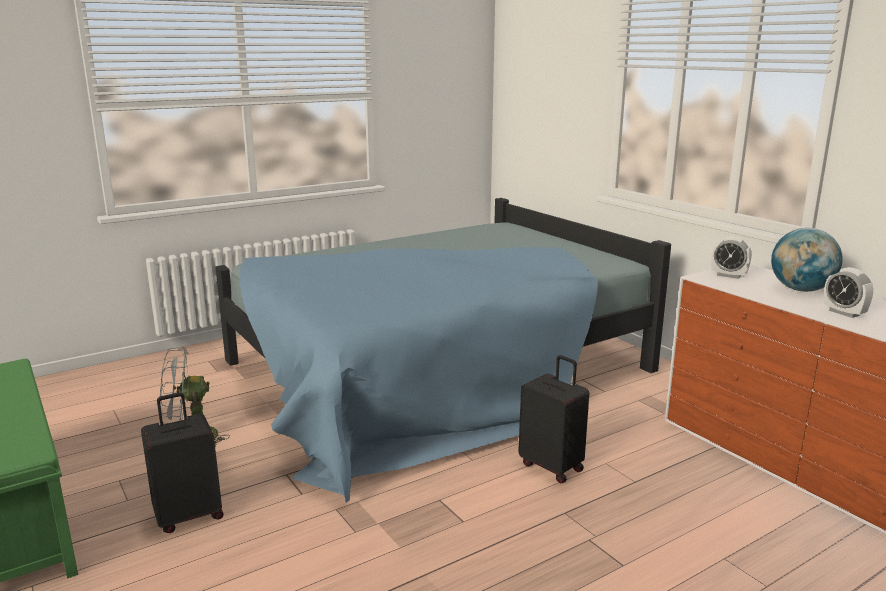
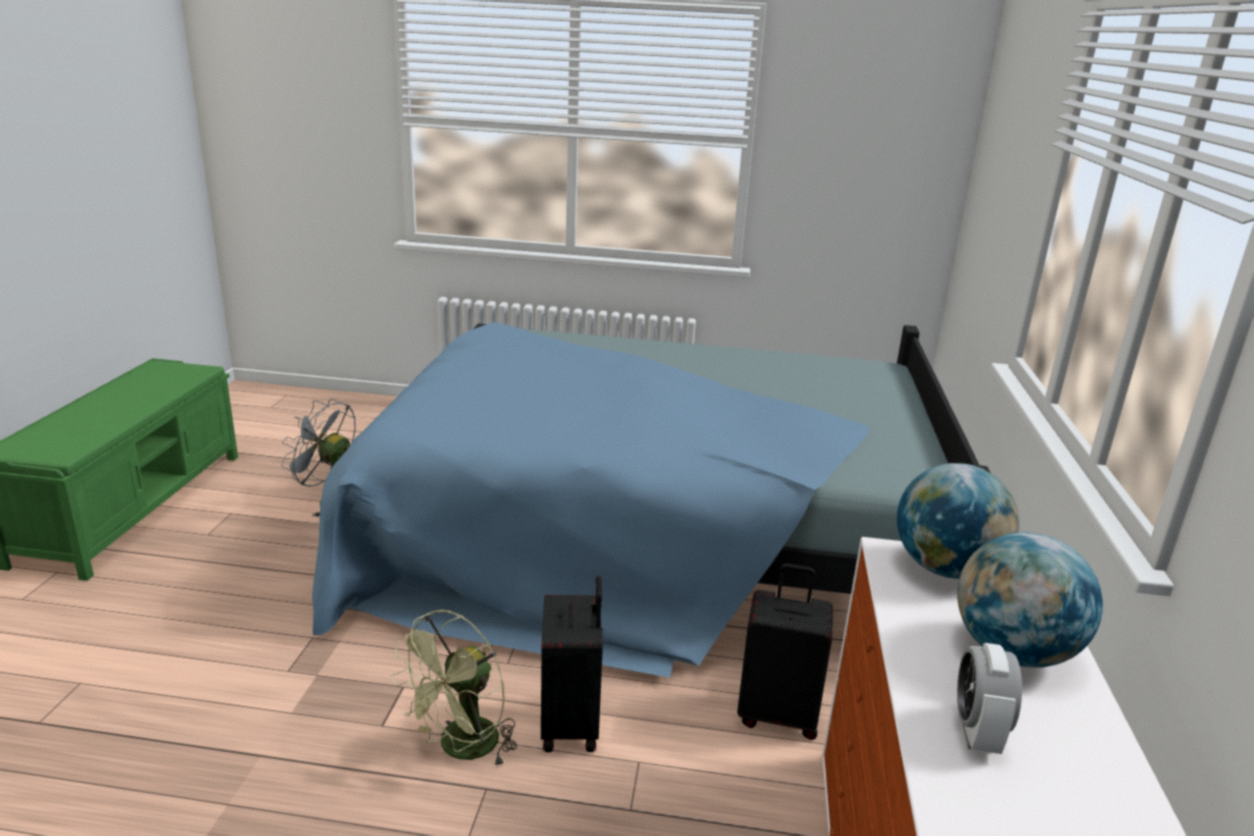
camera: 40 degrees right, 5 degrees up
(189, 515) = (216, 574): black suitcase -> black suitcase (778, 714)
(522, 506) = (461, 749): none -> green fan
(728, 275) = (946, 569): alarm clock -> globe

